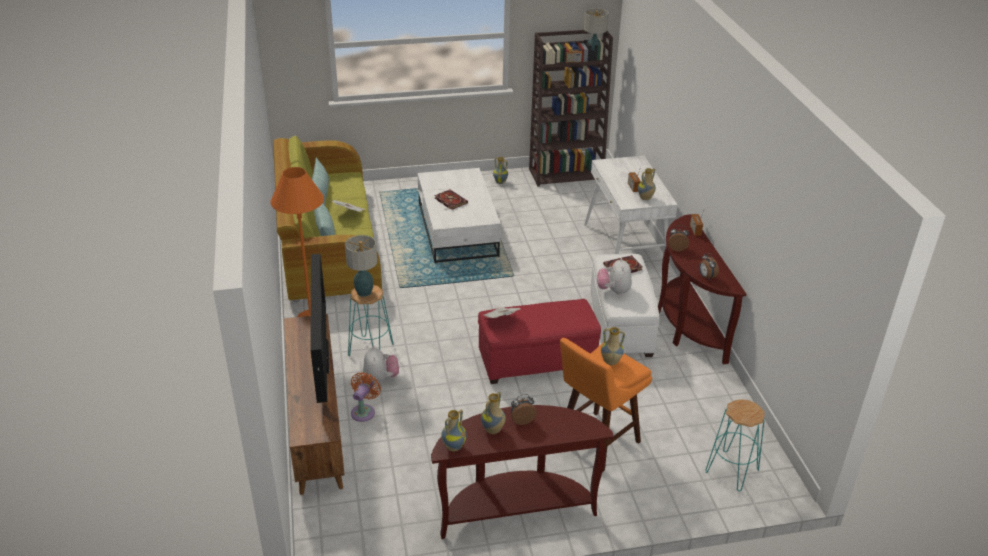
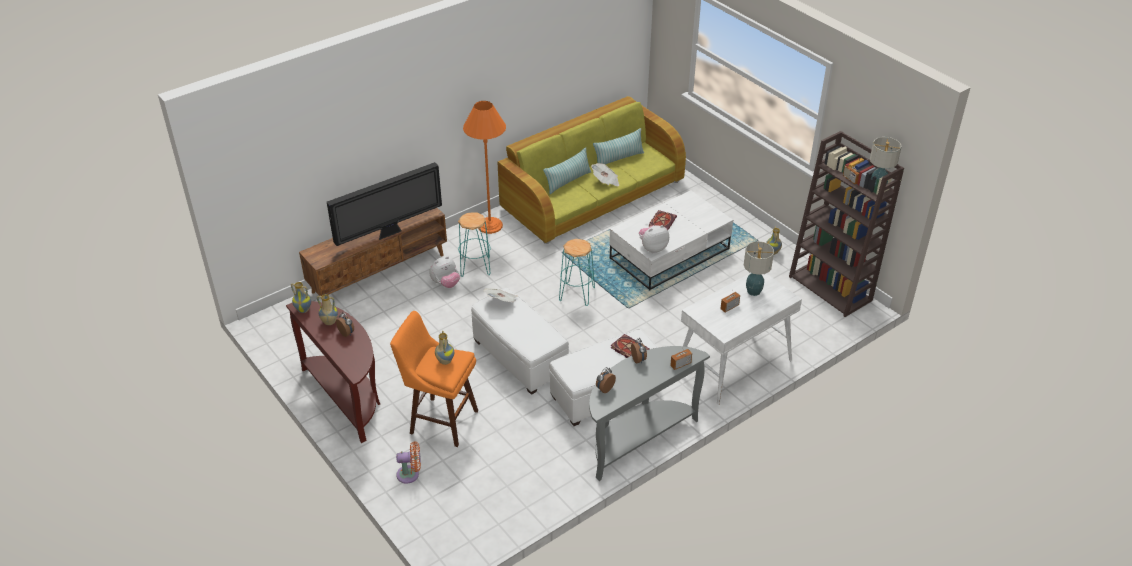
camera: 65 degrees right, 5 degrees up
(364, 292) = (471, 218): table lamp -> table lamp (753, 291)
(364, 411) = (406, 289): orange fan -> orange fan (410, 474)
(536, 361) = (519, 358): red ottoman -> white ottoman
(613, 291) = (588, 353): plush toy -> plush toy (652, 248)
(645, 198) = (716, 320): vase -> none
(686, 325) = (637, 438): brown console table -> grey console table
(731, 471) = (452, 513): turquoise stool -> turquoise stool (576, 294)

